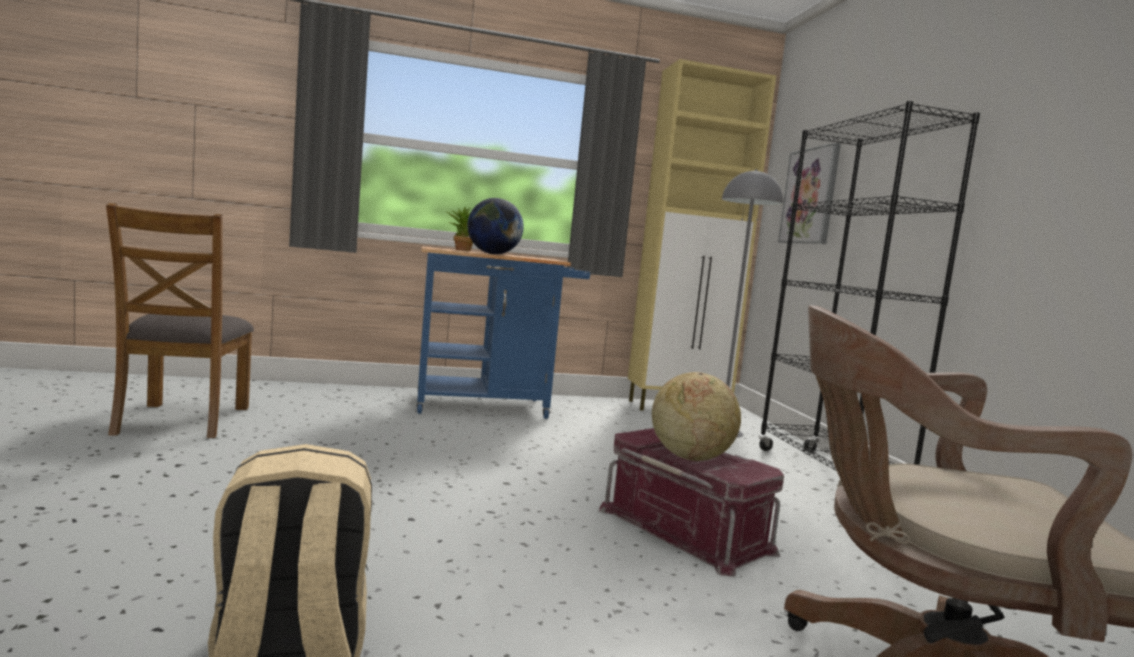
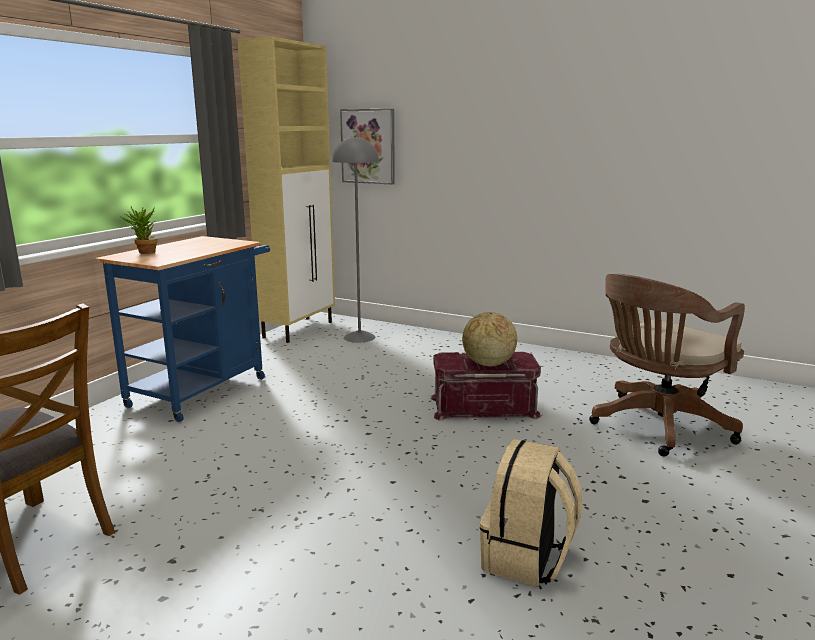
camera: 50 degrees left, 10 degrees up
(493, 254) = (197, 251): globe -> none
(828, 476) = (455, 342): black bookcase -> none

